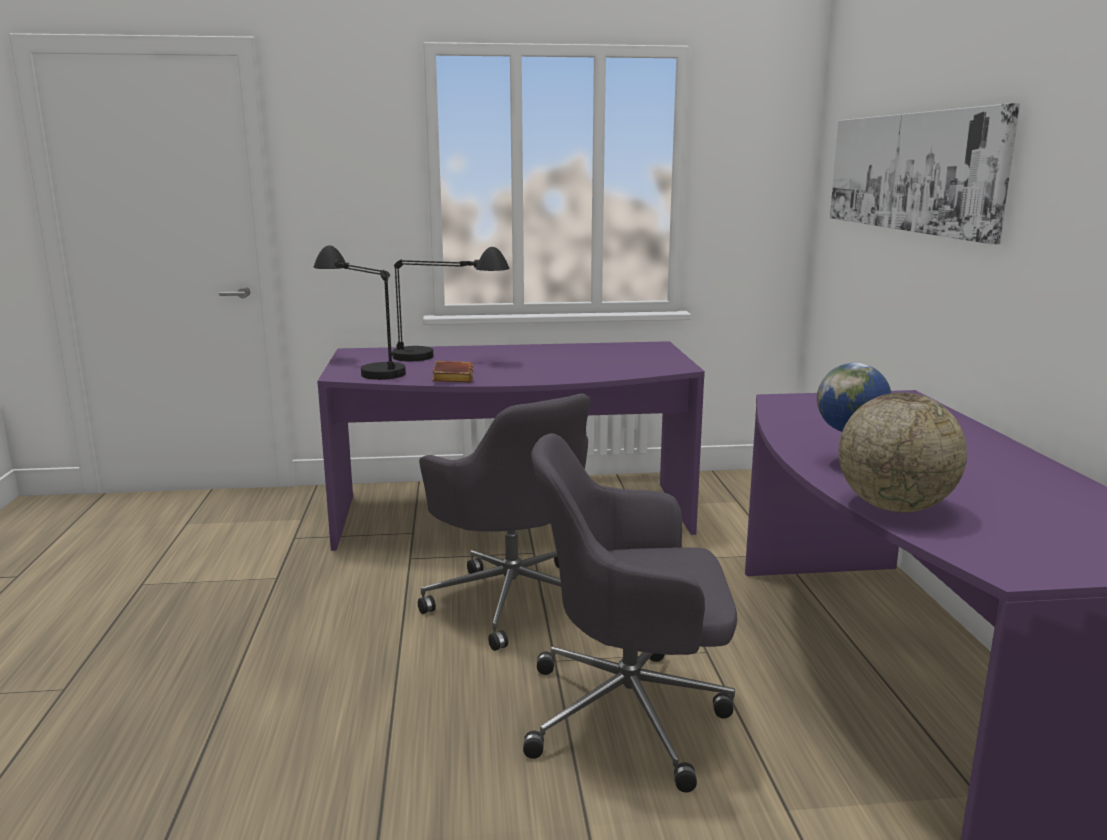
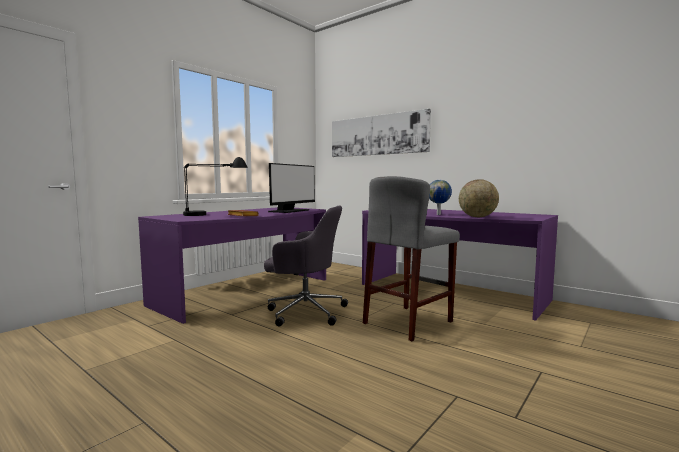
camera: 45 degrees left, 10 degrees down
(363, 367) = (184, 218): black table lamp -> none
(602, 368) = (290, 211): none -> monitor
(631, 714) = (408, 322): grey office chair -> grey stool

